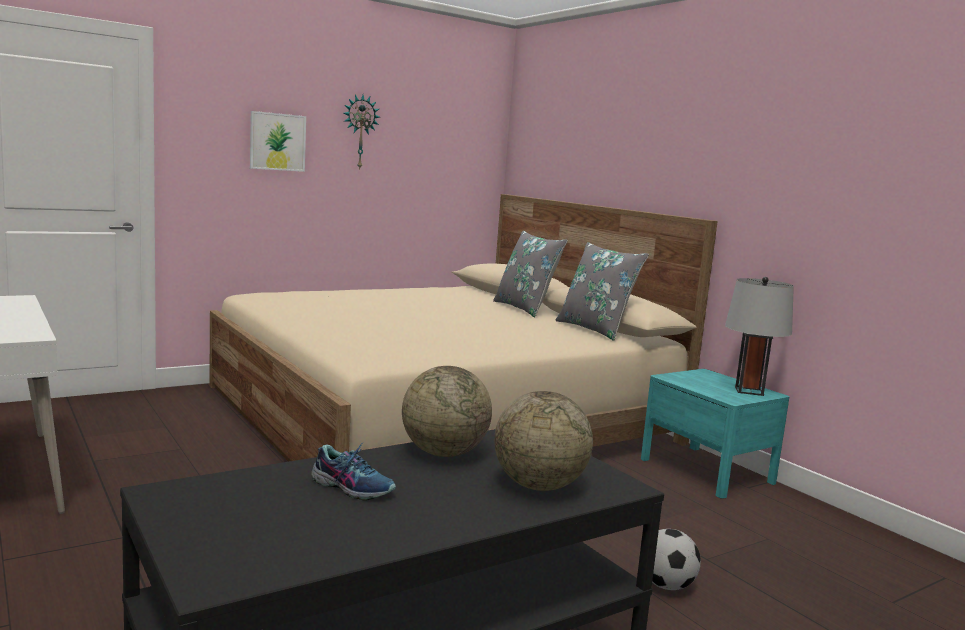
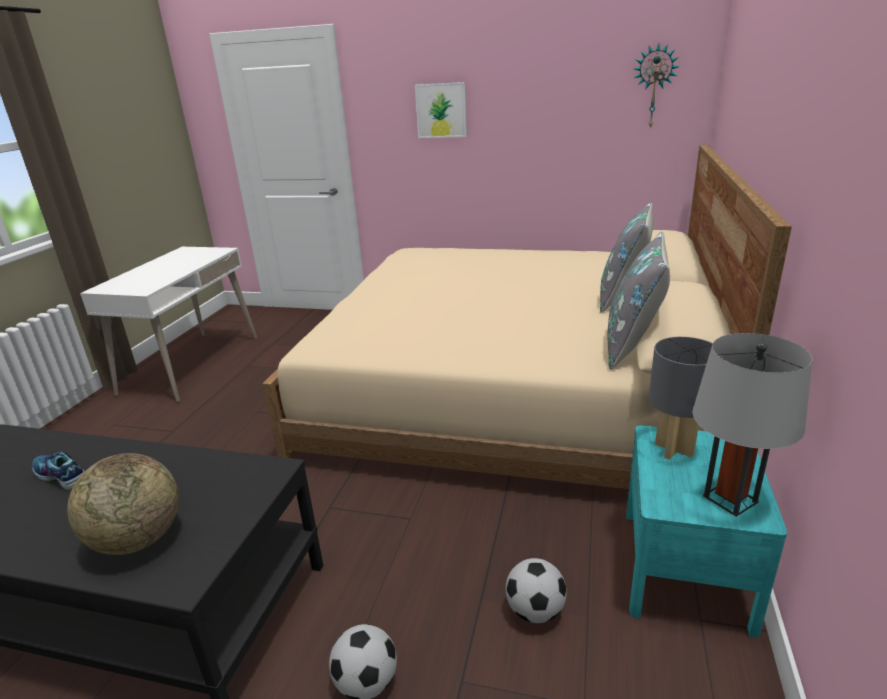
camera: 50 degrees right, 15 degrees up
(353, 487) = (61, 477): shoe -> shoe turned 135 degrees clockwise
(359, 132) = (522, 90): wall clock -> wall clock (654, 87)
(444, 453) = (173, 467): globe -> none
(680, 516) = (535, 611): none -> football
(688, 380) = (674, 449): none -> grey table lamp

